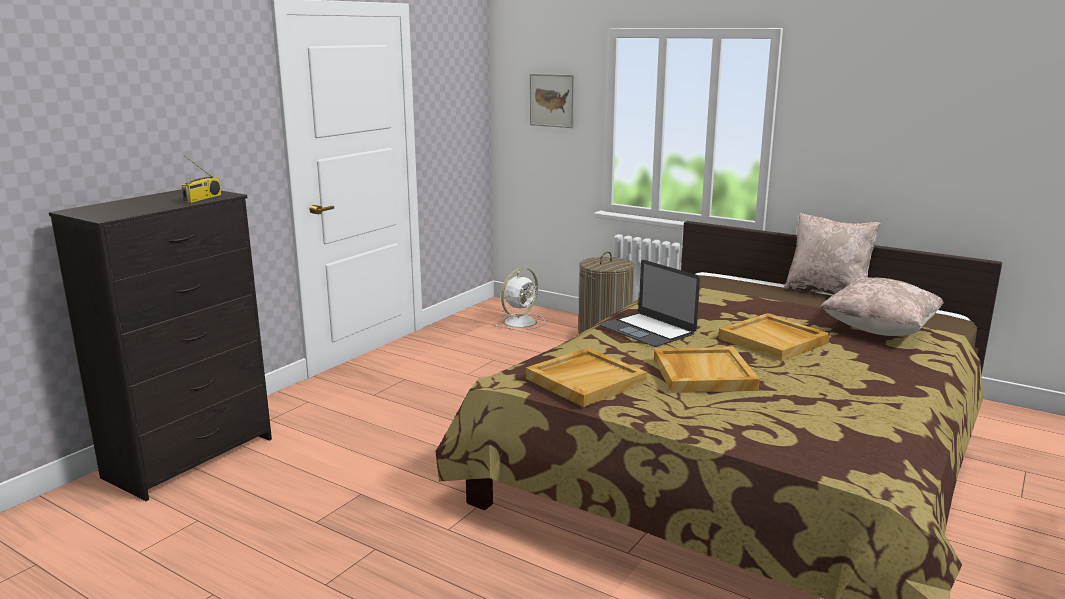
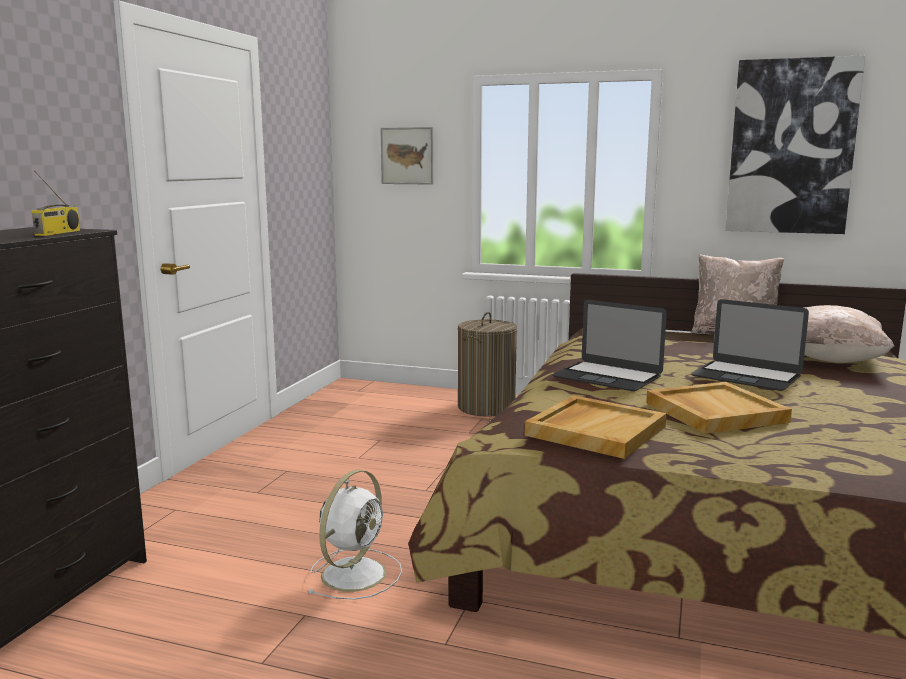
camera: 15 degrees left, 5 degrees down
(521, 322) = (386, 399): white fan -> white fan (355, 573)
(774, 341) = (746, 376): beige tray -> laptop
(903, 111) = (791, 147): none -> picture

